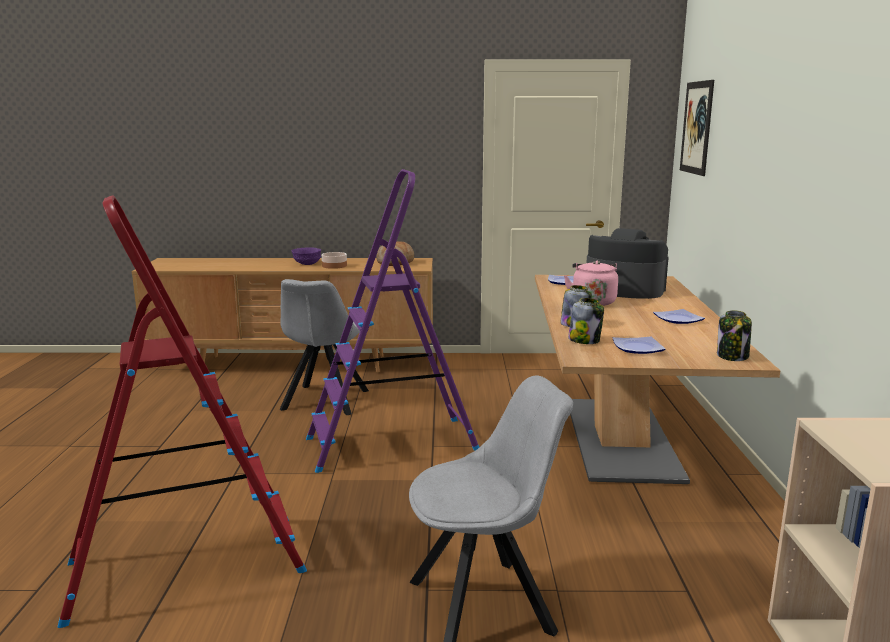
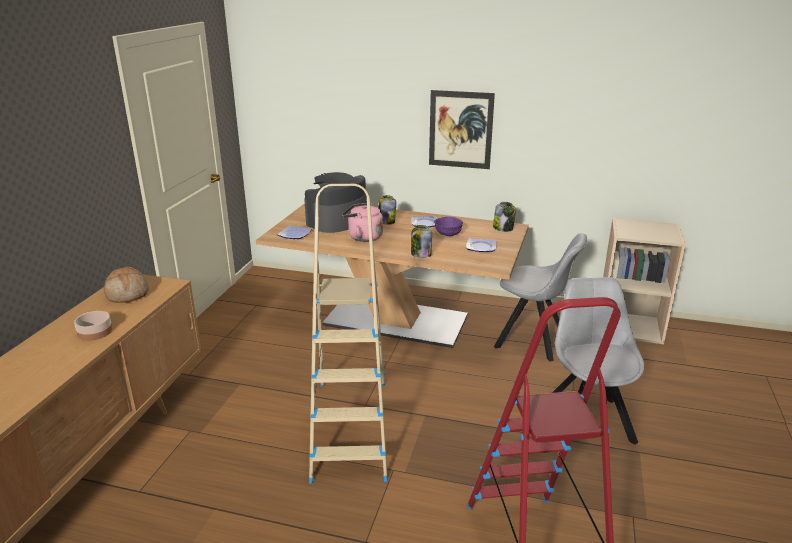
camera: 75 degrees left, 10 degrees up
(307, 263) = (55, 350): purple bowl -> purple bowl (447, 234)
(324, 401) = (217, 462): grey chair -> grey chair (532, 340)
(390, 444) = (351, 428): purple step ladder -> beige step ladder
(584, 340) = (458, 258): jar -> jar (386, 221)
(696, 127) = (286, 79): picture -> picture (460, 130)

